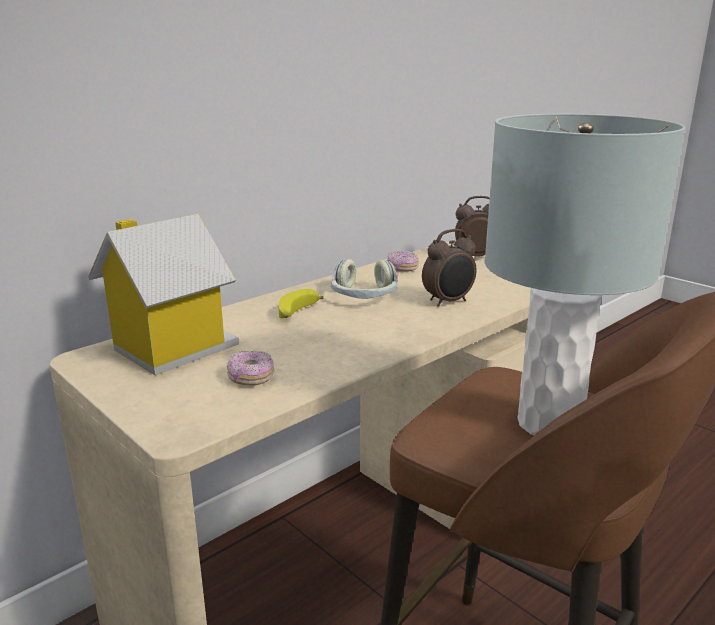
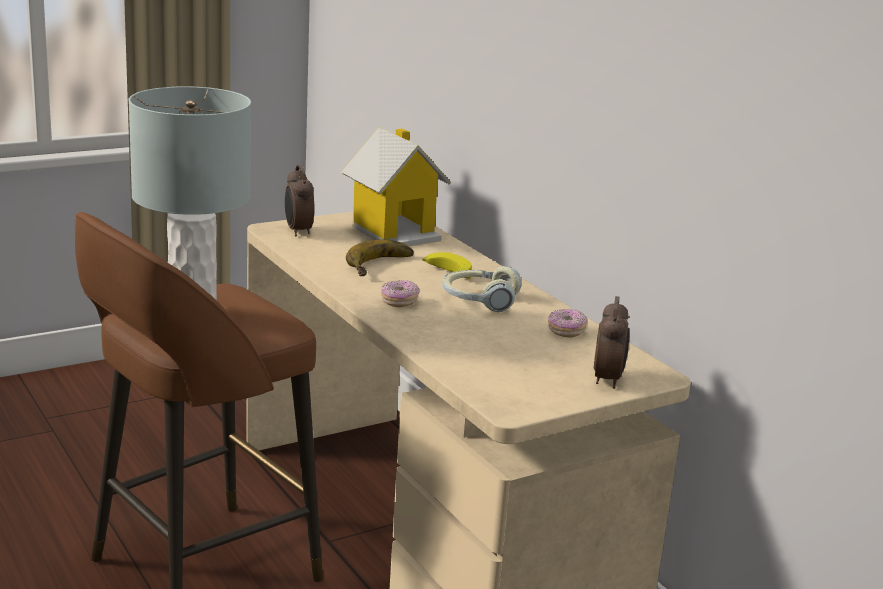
camera: 100 degrees right, 0 degrees up
(251, 378) = (329, 248): donut -> donut (399, 302)
(298, 341) = (384, 266): none -> banana
(448, 302) = (447, 332): alarm clock -> alarm clock (298, 231)

